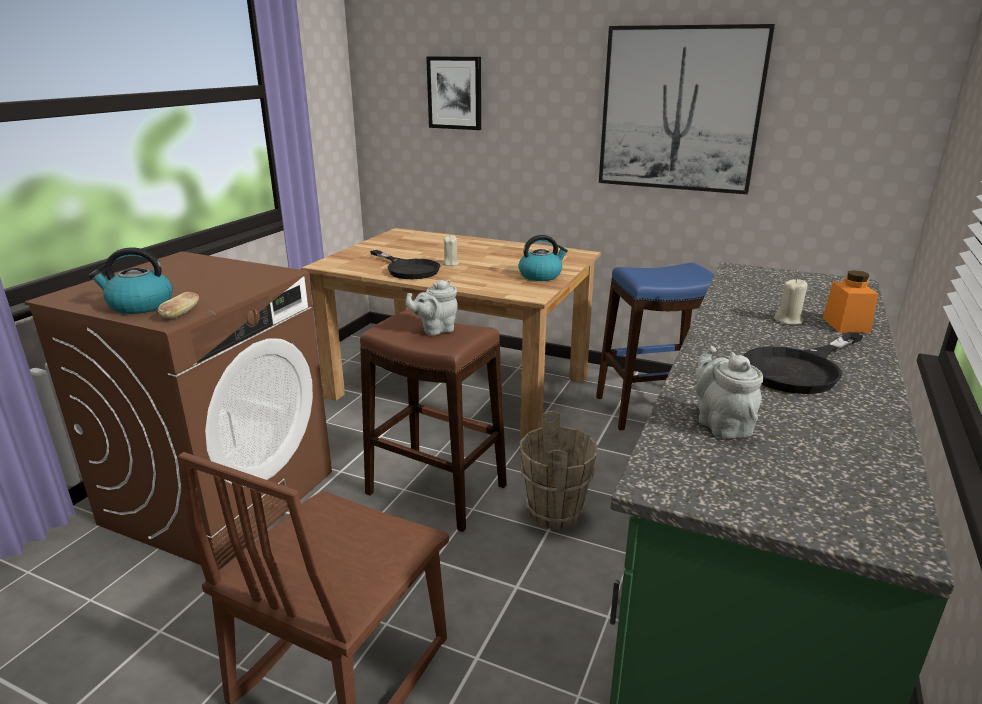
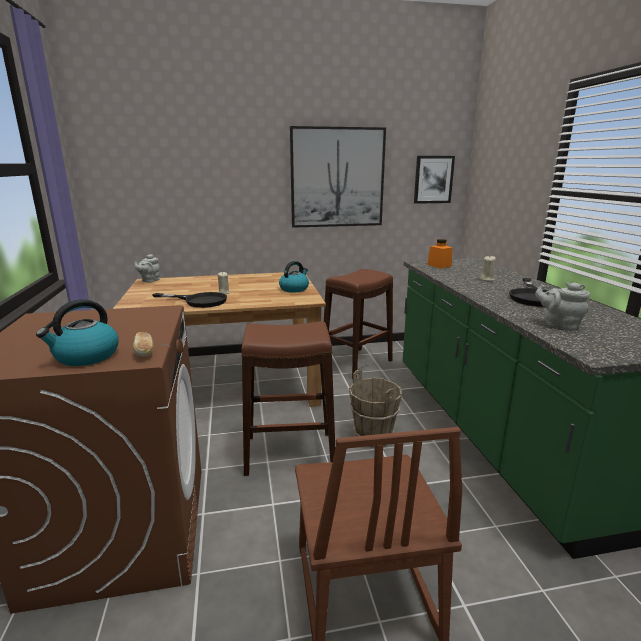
camera: 35 degrees left, 5 degrees down
(435, 330) = (291, 330): grey teapot -> grey teapot (149, 281)
(455, 93) = (175, 172): picture -> picture (433, 179)
(651, 409) = (357, 363): blue stool -> brown stool
(846, 325) = (509, 277): orange jar -> orange jar (439, 265)

